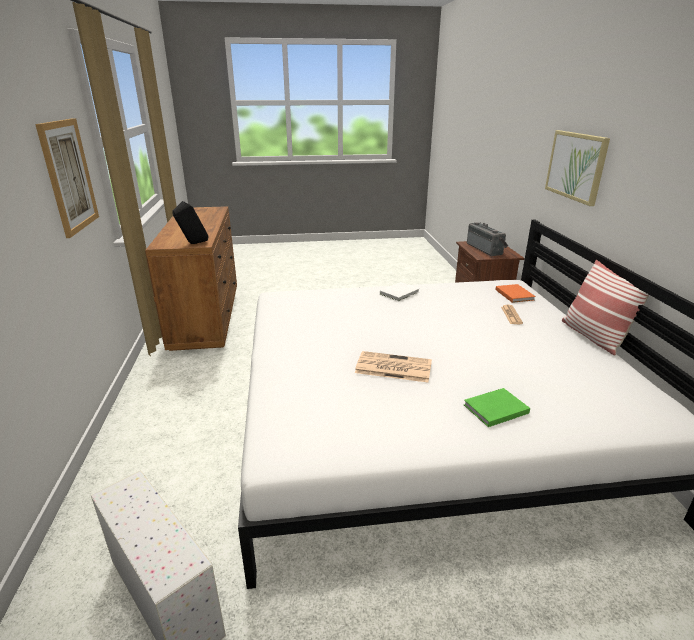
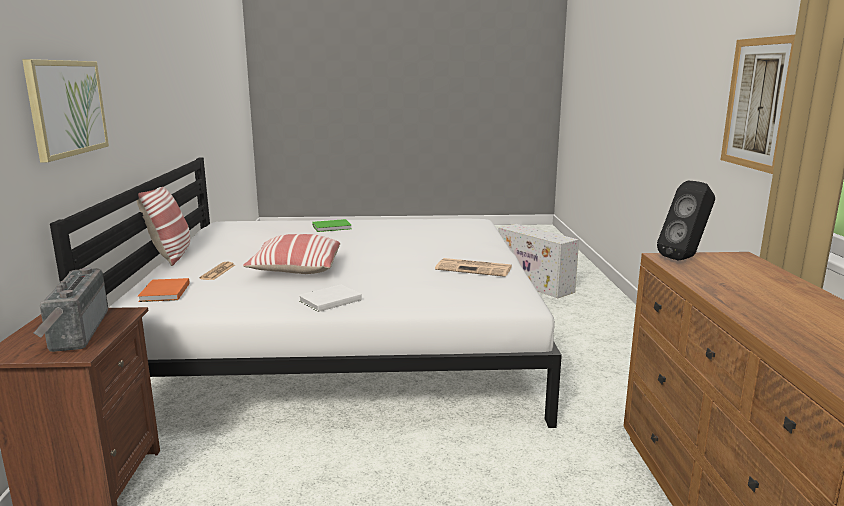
camera: 175 degrees left, 10 degrees down
(392, 367) = (389, 242): newspaper -> newspaper (475, 268)
(452, 320) = (295, 270): none -> pillow

